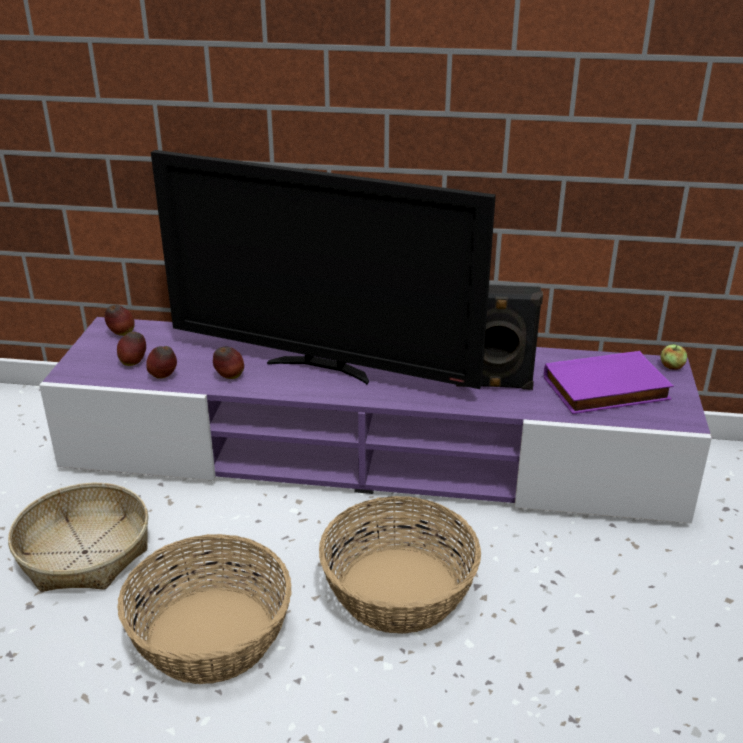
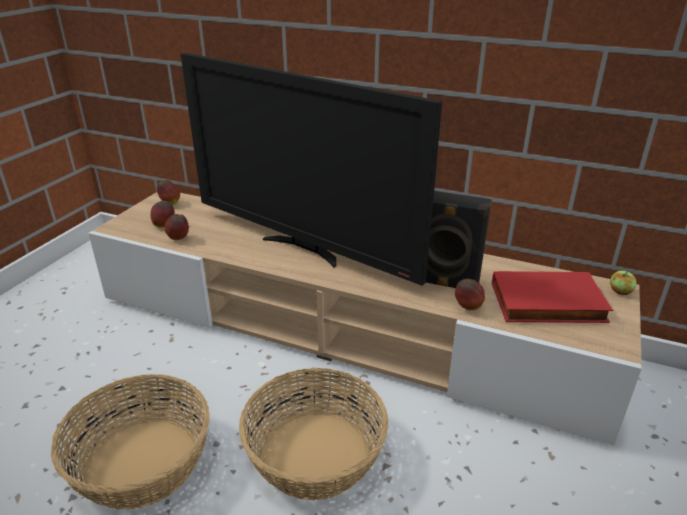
camera: 15 degrees right, 0 degrees up
(85, 552) = (89, 369): basket -> none
(229, 377) = (228, 246): apple -> apple (467, 308)
(373, 456) = (344, 329): purple tv stand -> beige tv stand
(606, 390) = (547, 304): purple book -> red book

